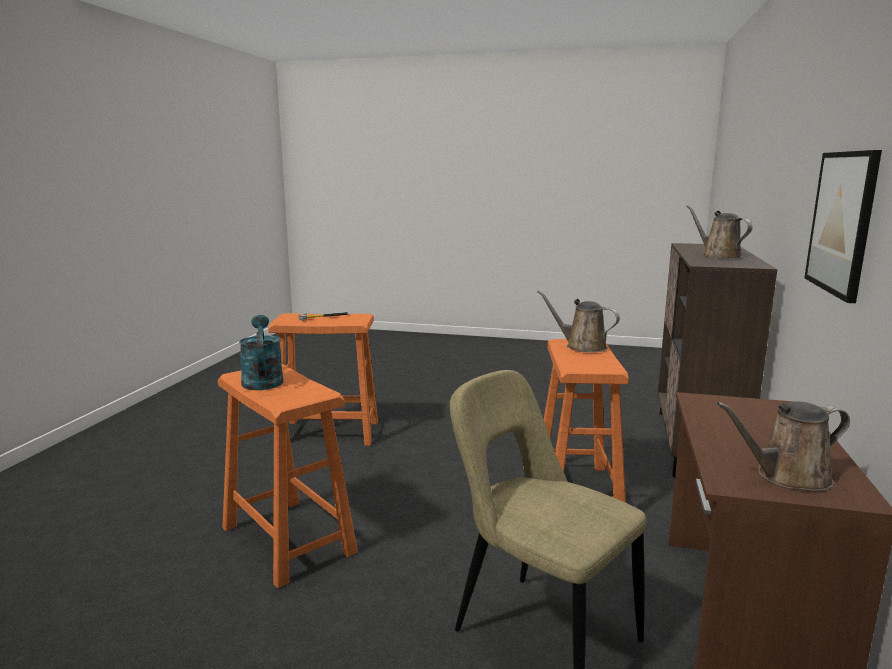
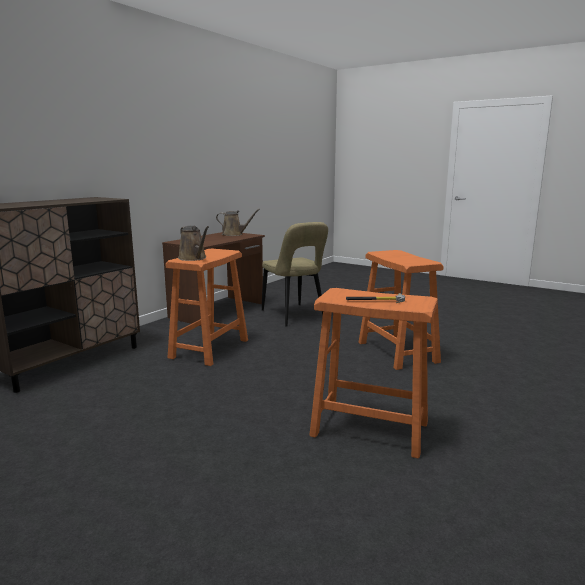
camera: 160 degrees left, 0 degrees up
(262, 380) = (412, 259): turquoise watering can -> none
(718, 256) = (63, 201): brown watering can -> none
(842, 222) = (156, 160): picture -> none

